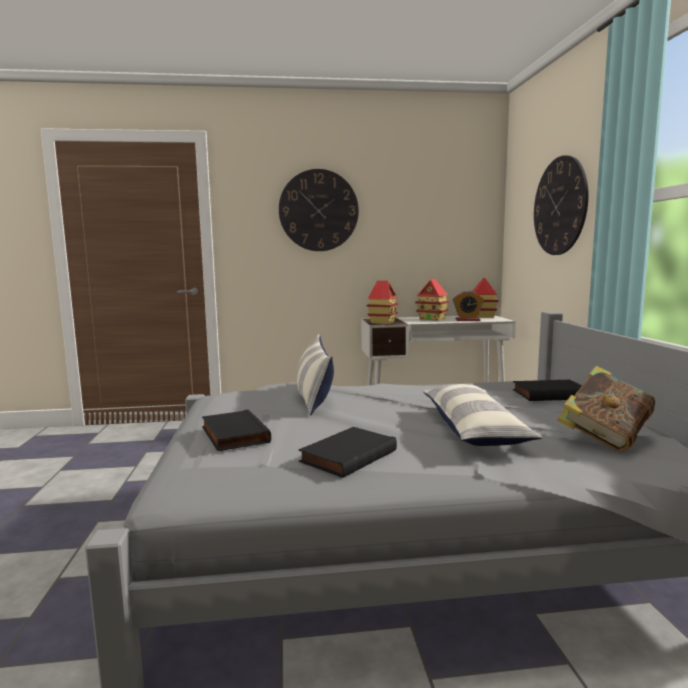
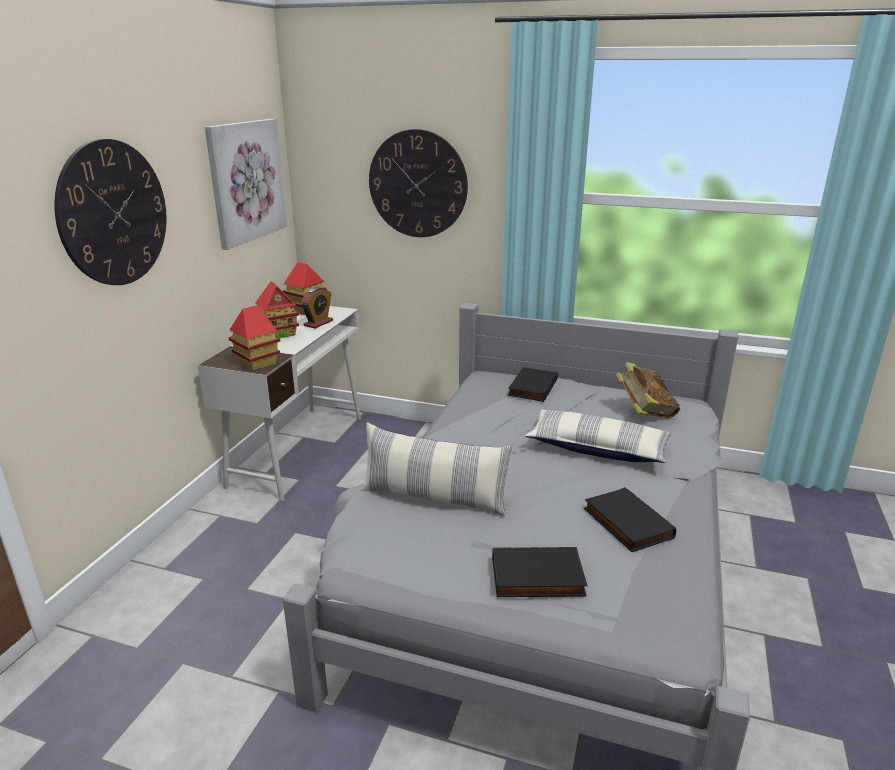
camera: 65 degrees left, 15 degrees up
(445, 211) = (246, 181): none -> picture

